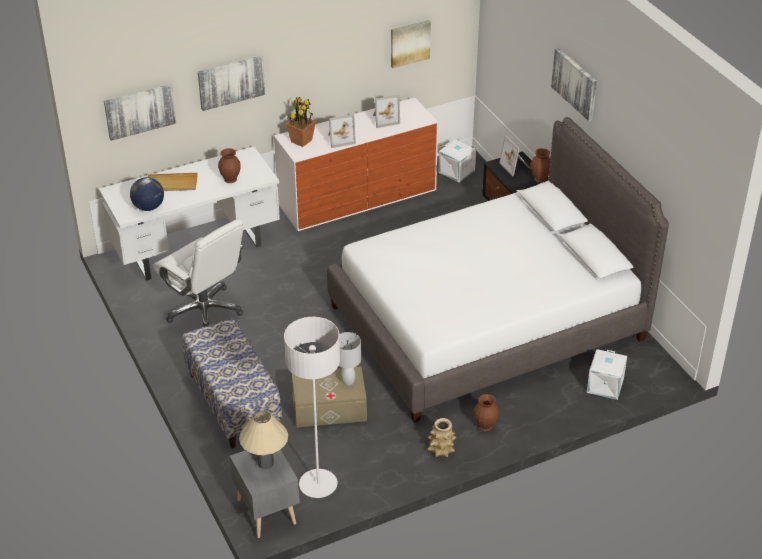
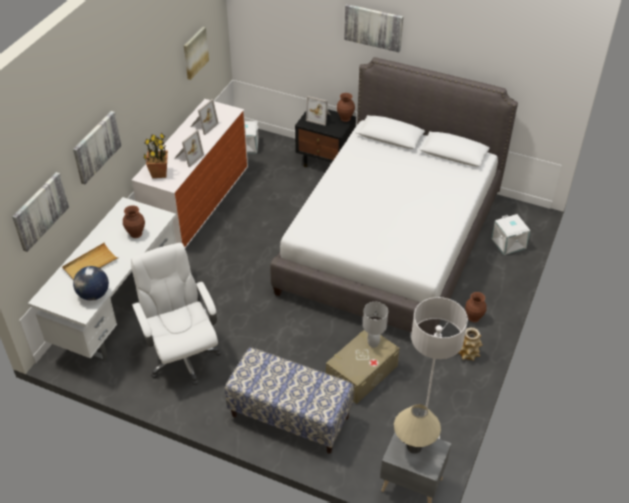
camera: 40 degrees left, 5 degrees up
(205, 310) = (182, 356): white office chair -> white office chair turned 120 degrees counterclockwise

